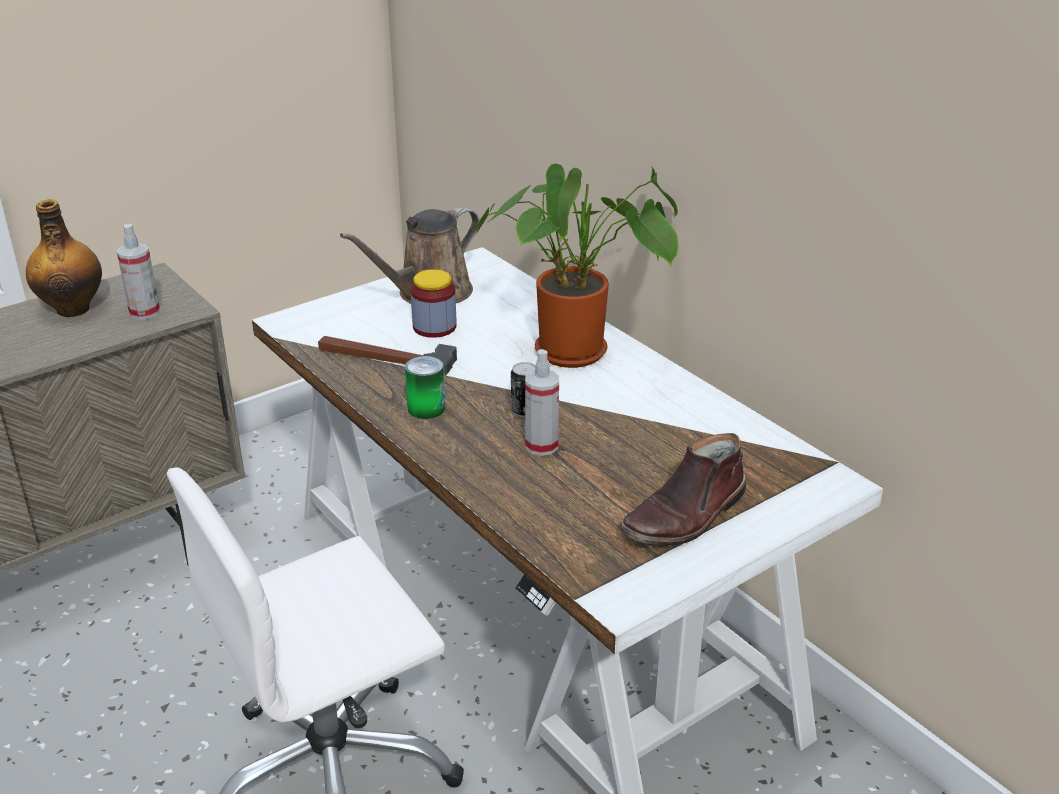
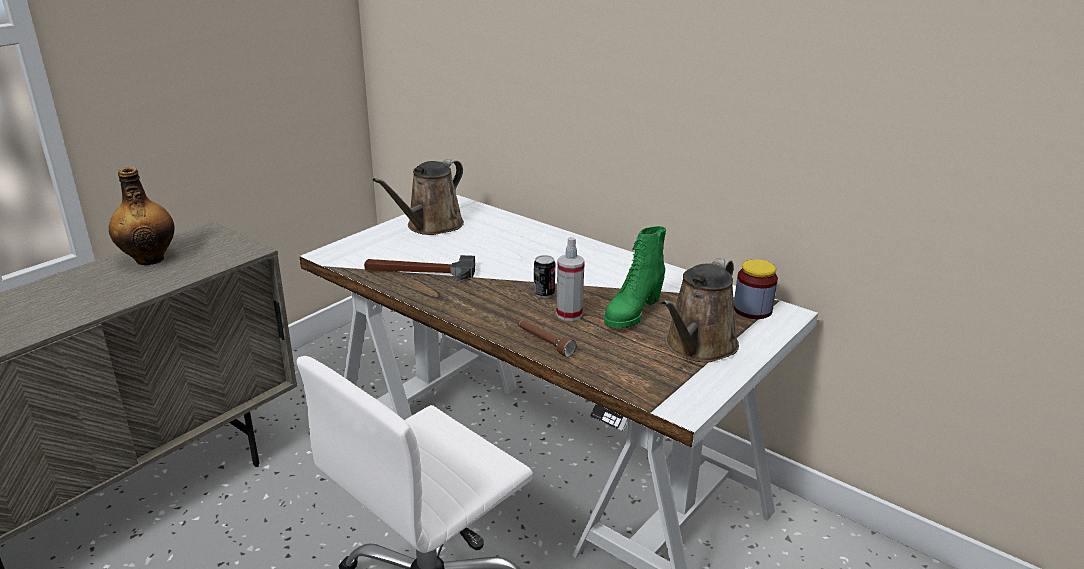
camera: 15 degrees left, 5 degrees down
(144, 312) = (213, 255): spray bottle -> none
(426, 408) = (469, 300): can -> none
(434, 327) = (447, 247): jar -> jar (752, 310)
(490, 482) = (544, 343): none -> brown flashlight
(580, 352) = (563, 252): potted plant -> none
(624, 454) = (632, 313): none -> green boot
(685, 516) = (698, 347): brown boot -> brown watering can

